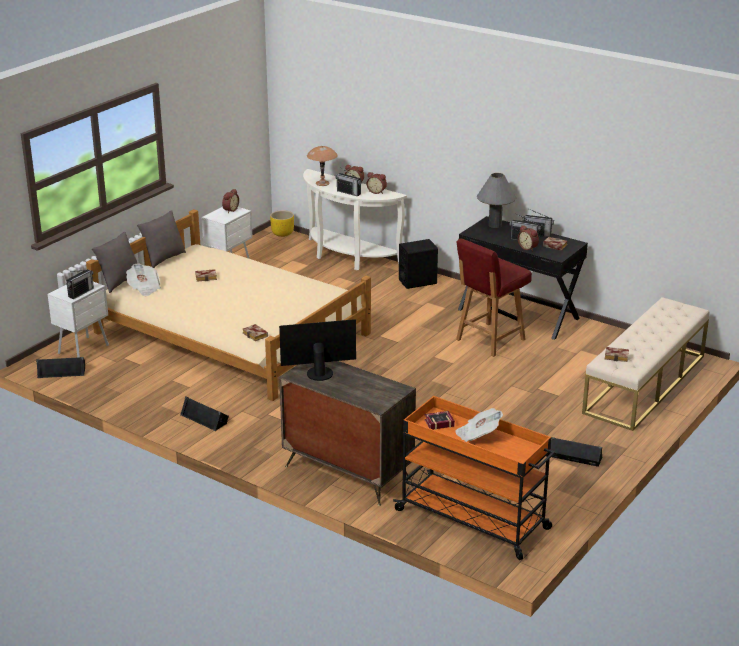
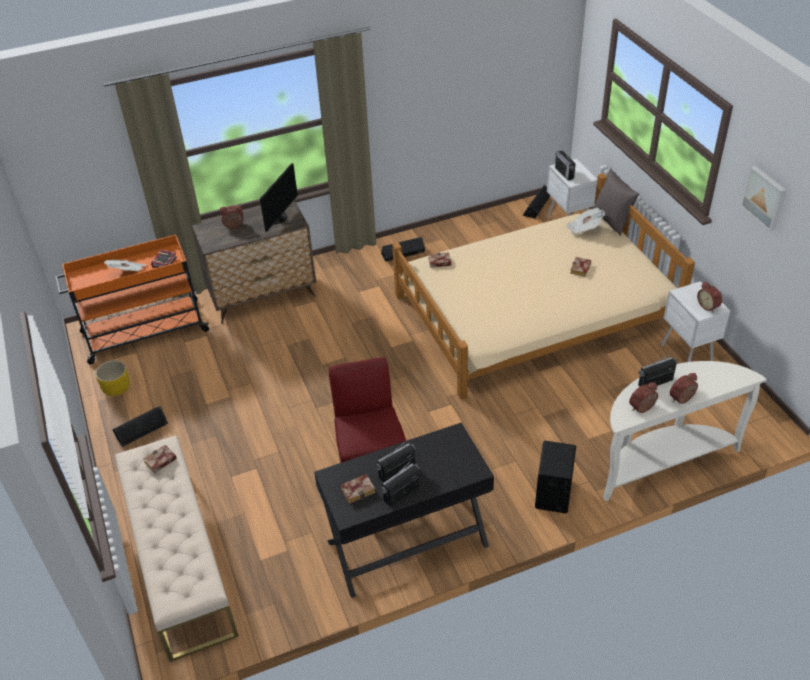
camera: 125 degrees right, 15 degrees up
(163, 259) = (648, 258): grey pillow -> none
(200, 114) = (765, 197): none -> picture
(282, 233) = (769, 432): yellow planter -> yellow planter (117, 389)
(322, 183) = (702, 372): brown table lamp -> none
(495, 225) = (459, 468): grey table lamp -> none
(528, 248) = (374, 463): alarm clock -> alarm clock (234, 226)

